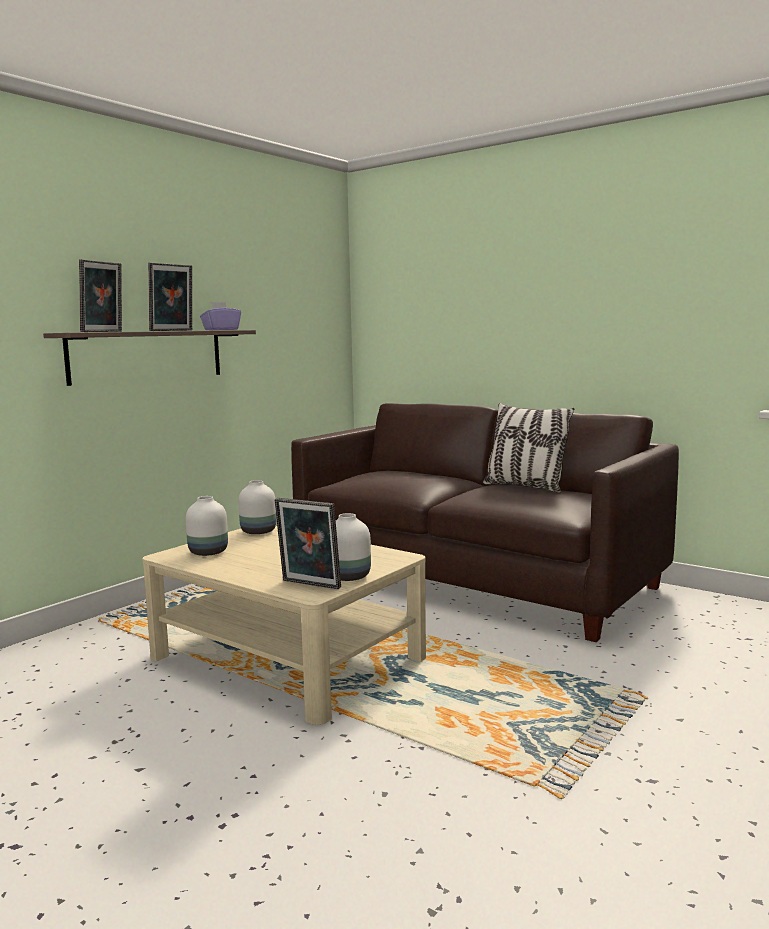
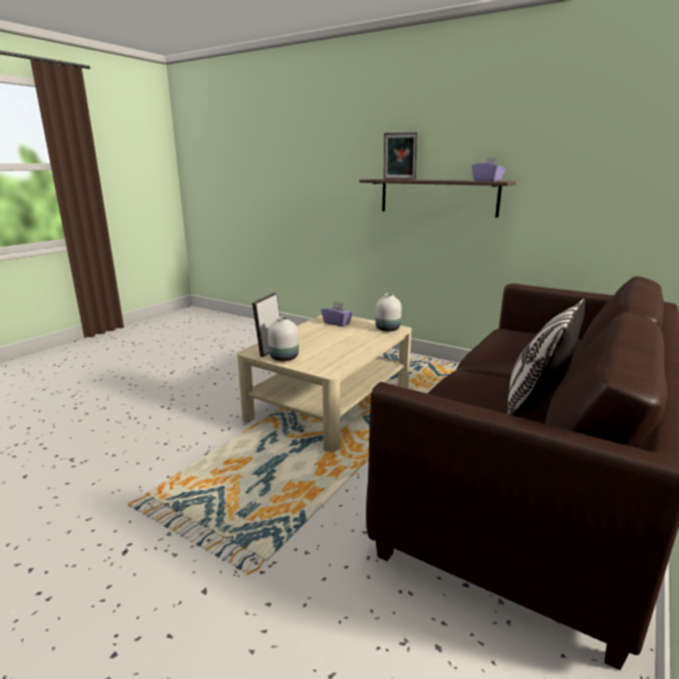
camera: 85 degrees right, 10 degrees up
(173, 330) = (435, 180): picture frame -> none
(208, 553) = (337, 323): white vase -> purple tissue box

